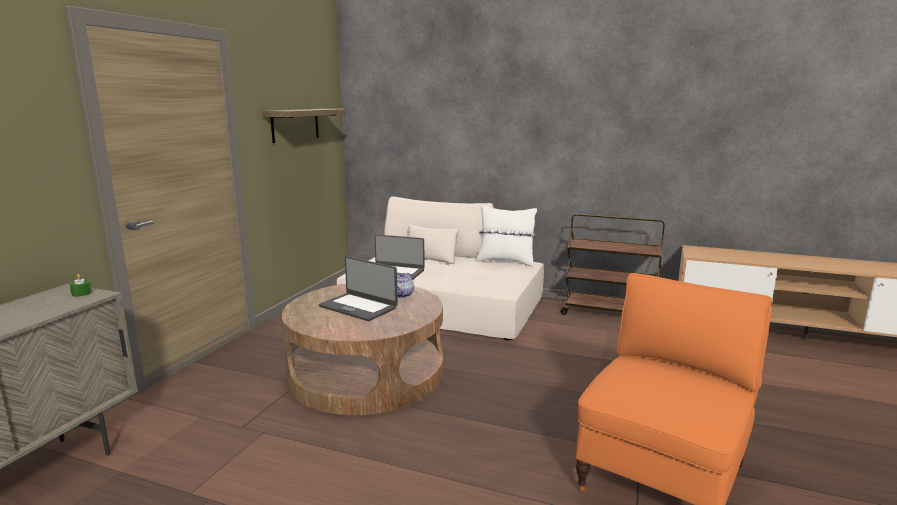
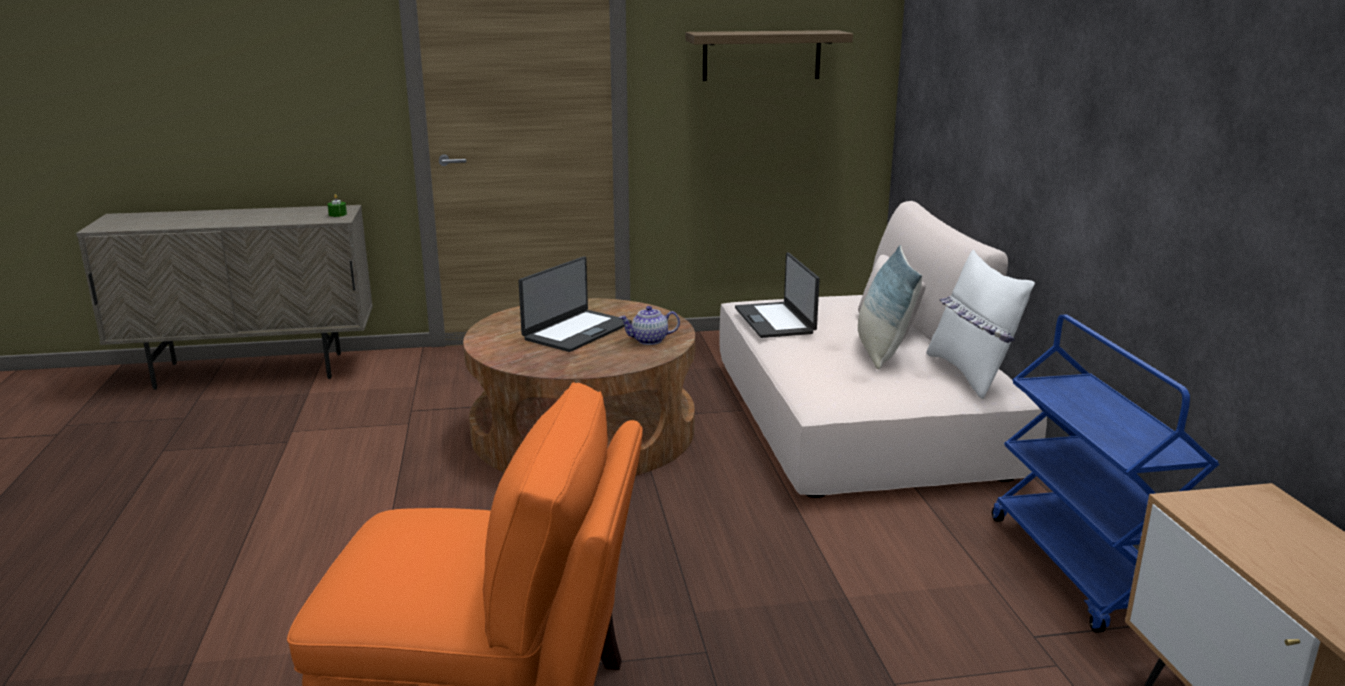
camera: 60 degrees right, 5 degrees up
(358, 307) = (576, 331): laptop -> laptop turned 150 degrees counterclockwise
(462, 266) = (881, 352): none -> pillow
(609, 314) = (1082, 569): brown cart -> blue cart

